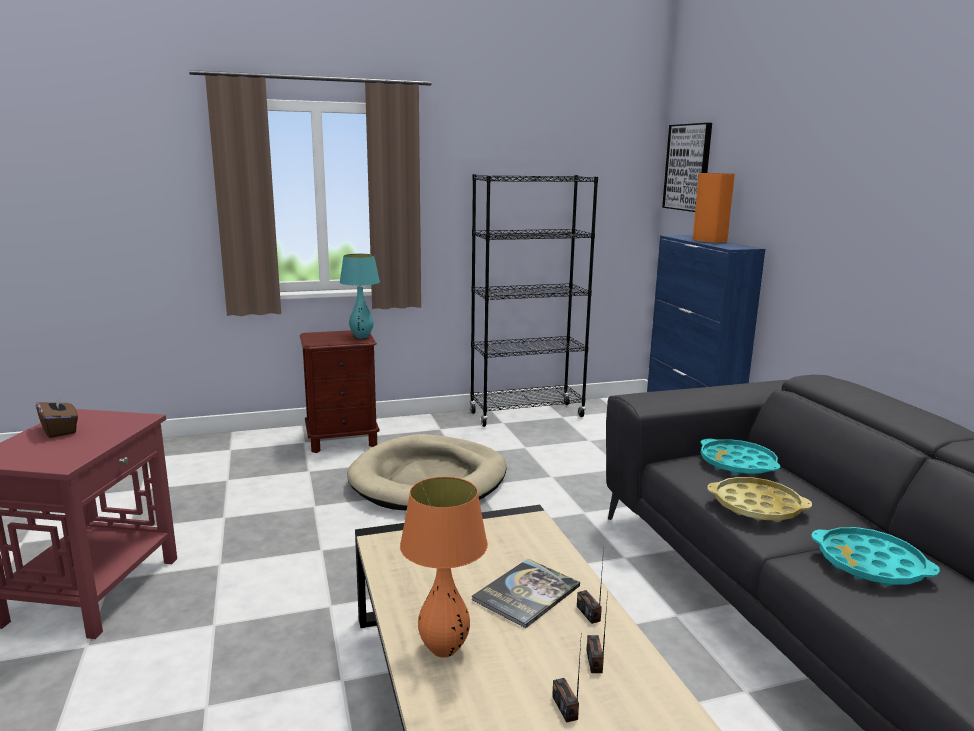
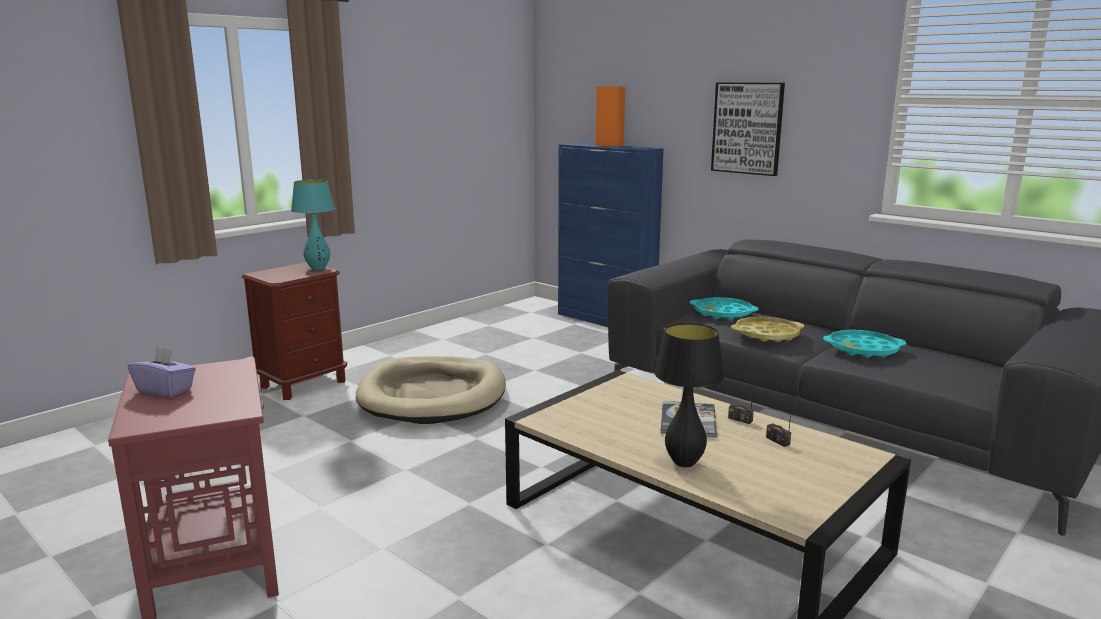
camera: 30 degrees left, 0 degrees up
(60, 430) = (165, 390): brown tissue box -> purple tissue box
(444, 649) = (684, 463): orange table lamp -> black table lamp
(527, 415) = (456, 329): black bookcase -> none
(565, 707) = (794, 466): radio -> none
(688, 167) = (567, 82): picture -> picture (747, 128)

